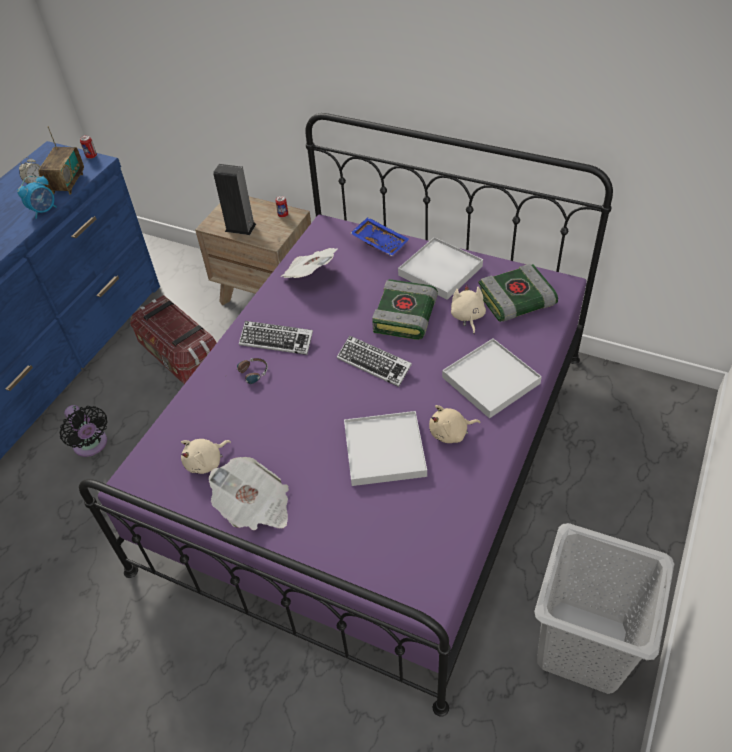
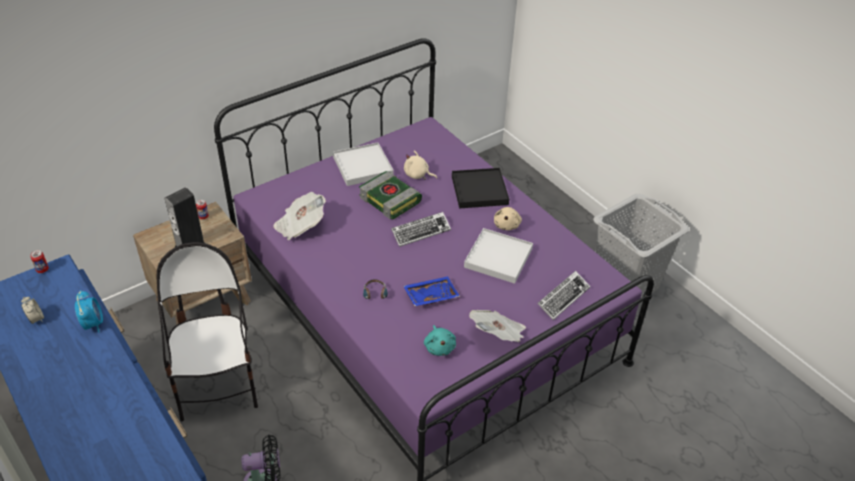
camera: 65 degrees left, 5 degrees down
(67, 183) = (68, 297): radio -> none
(180, 356) = (217, 384): storage box -> chair
(206, 462) = (439, 347): beige plush toy -> turquoise plush toy
(276, 341) = (353, 269): keyboard -> keyboard (563, 298)
(380, 241) = (302, 179): blue tray -> blue tray (430, 295)
(490, 380) = (479, 190): white tray -> black tray
(515, 301) = (423, 150): book -> none

